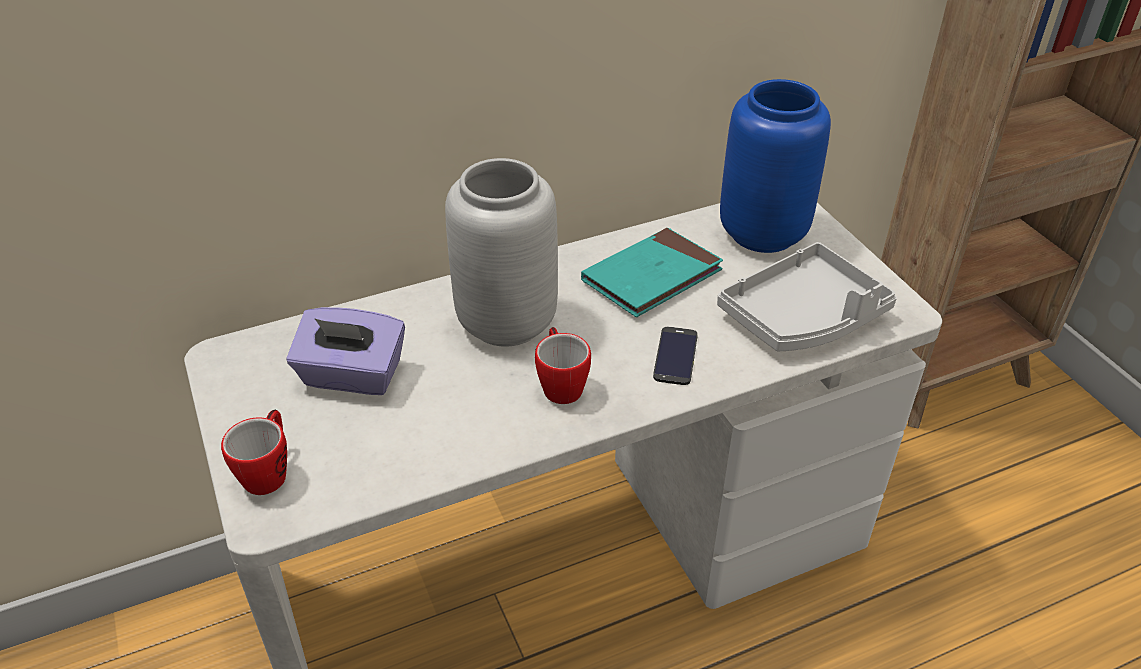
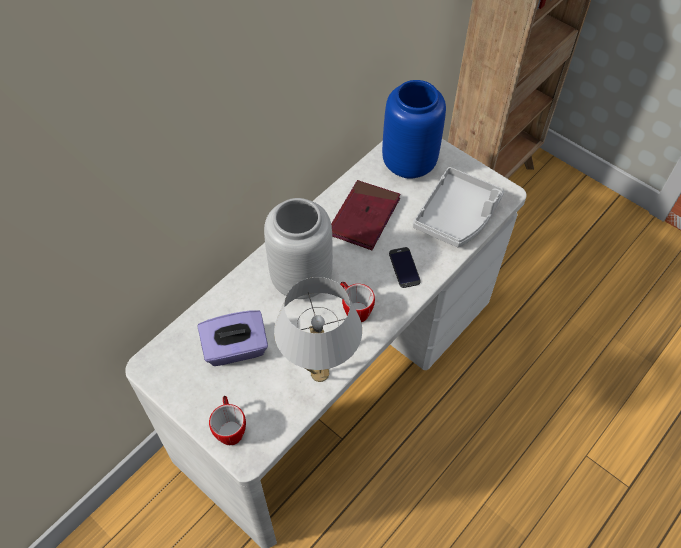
camera: 25 degrees left, 15 degrees up
(450, 448) = (319, 373): none -> white table lamp
(652, 277) = (364, 217): turquoise book -> red book

